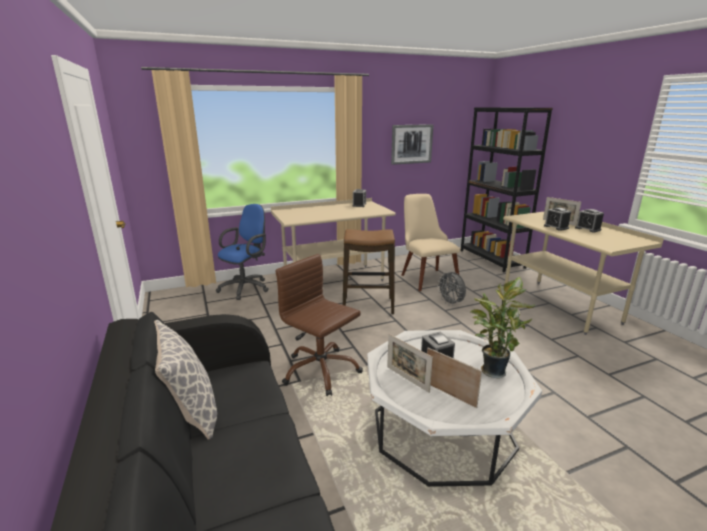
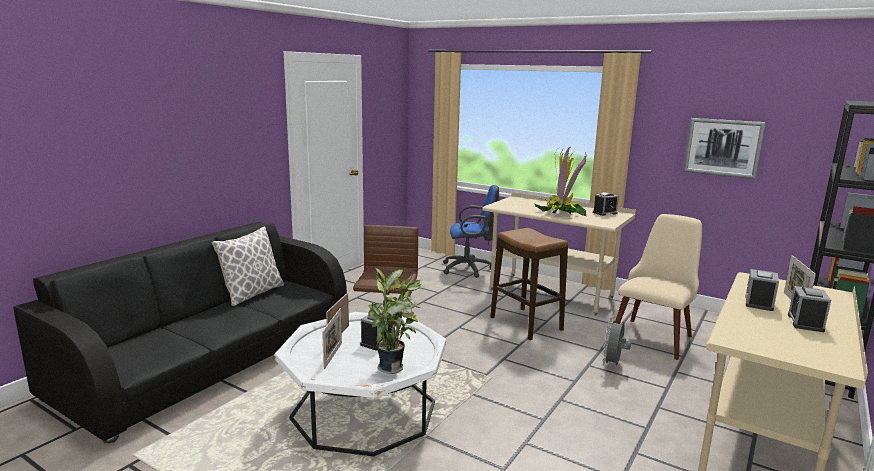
camera: 55 degrees right, 5 degrees down
(341, 212) = (561, 213): none -> potted plant

